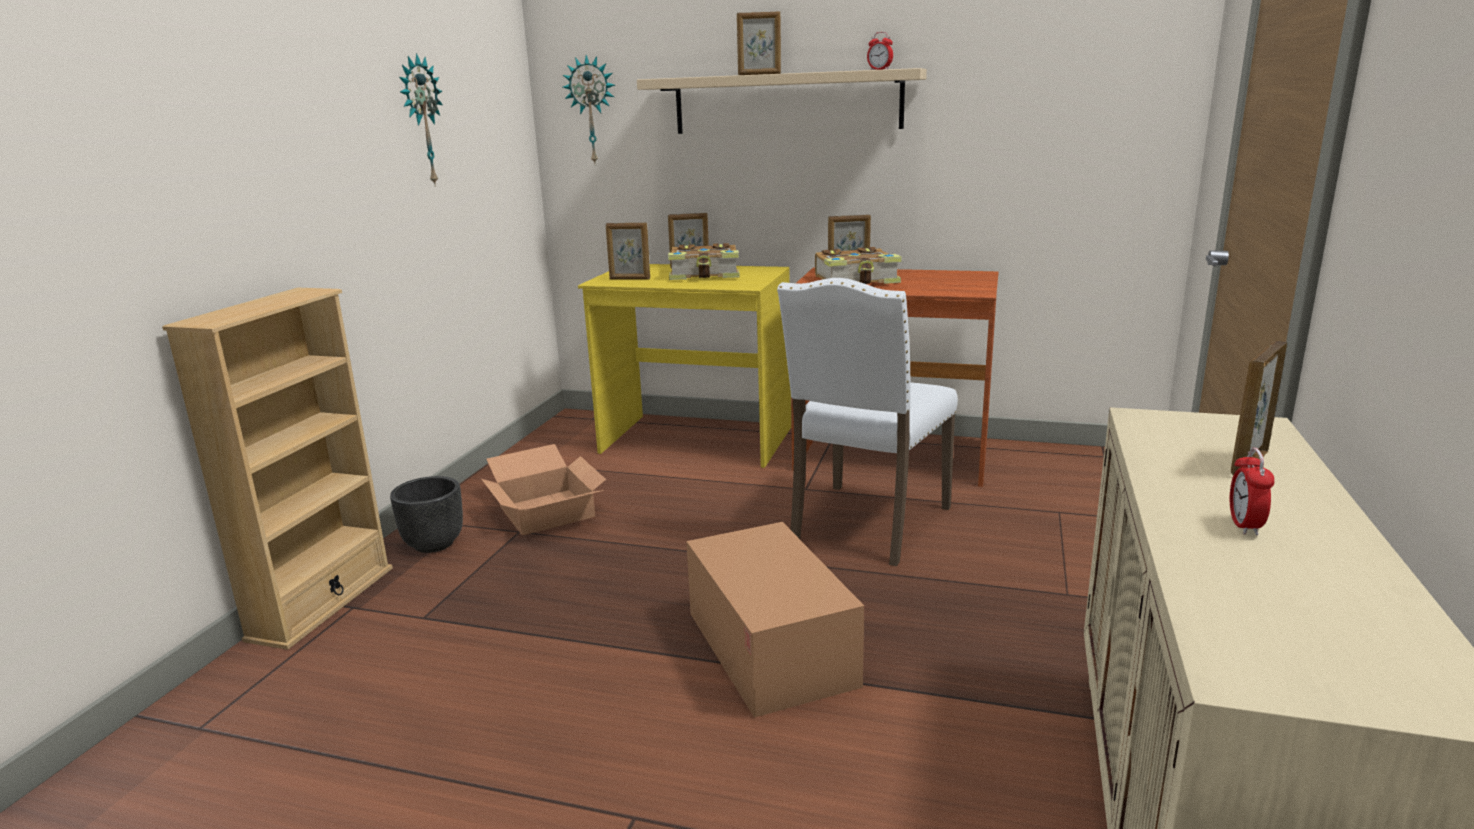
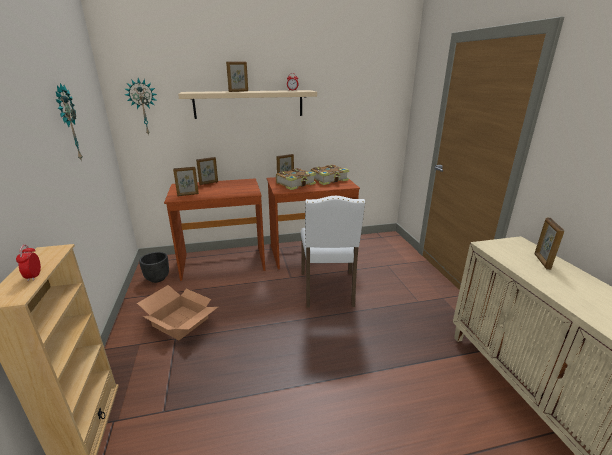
camera: 30 degrees left, 5 degrees up
(433, 543) = (131, 361): black planter -> black planter (157, 278)
(696, 441) = (223, 263): yellow desk -> brown desk
(705, 275) = (223, 187): book -> book (329, 180)
(770, 648) = (342, 364): cardboard box -> none
(1244, 526) = (581, 294): alarm clock -> alarm clock (34, 276)

